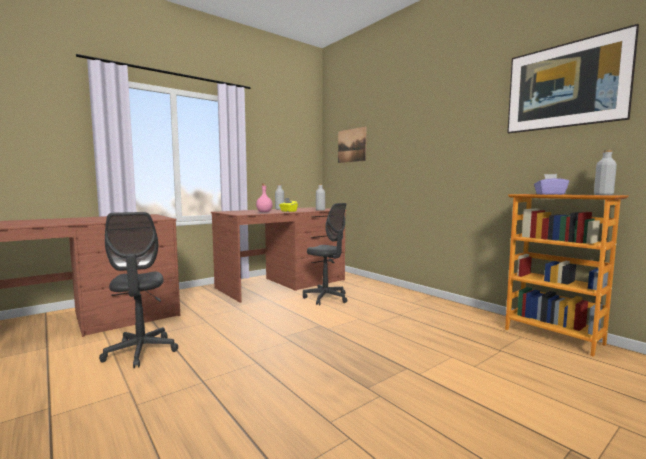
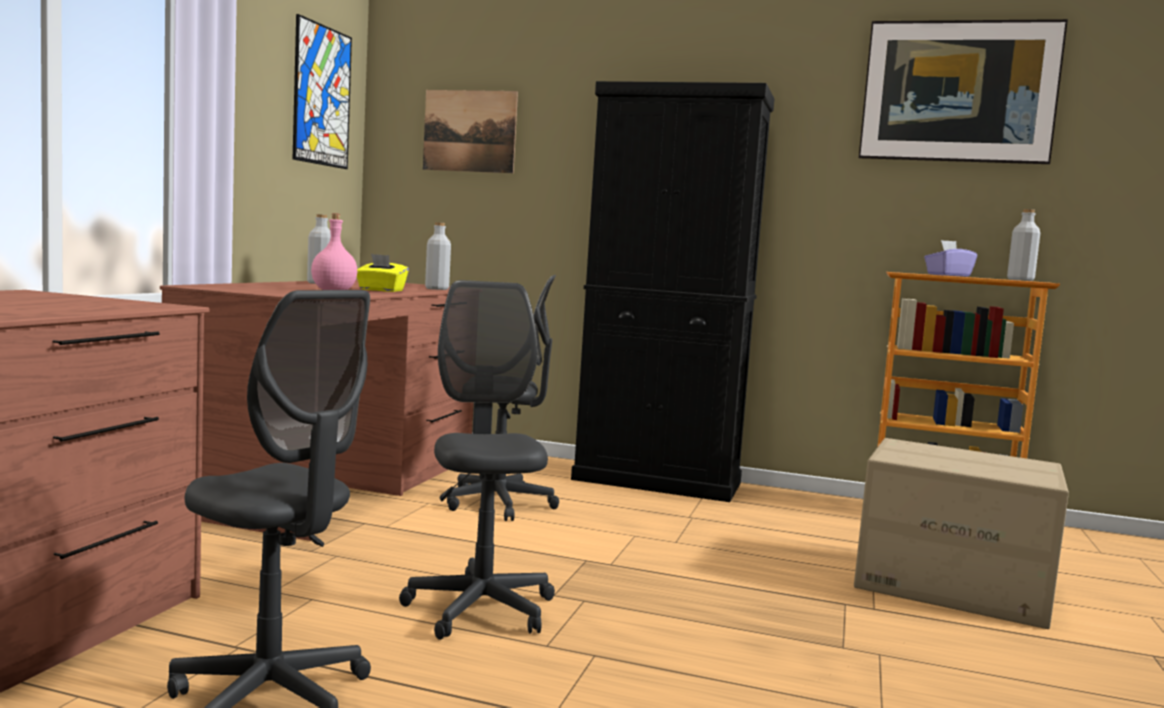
camera: 35 degrees left, 0 degrees up
(249, 336) = (480, 609): none -> grey office chair
(297, 139) = (322, 96): none -> picture
(412, 297) = (657, 481): none -> black cabinet
(489, 374) = (952, 587): none -> cardboard box

